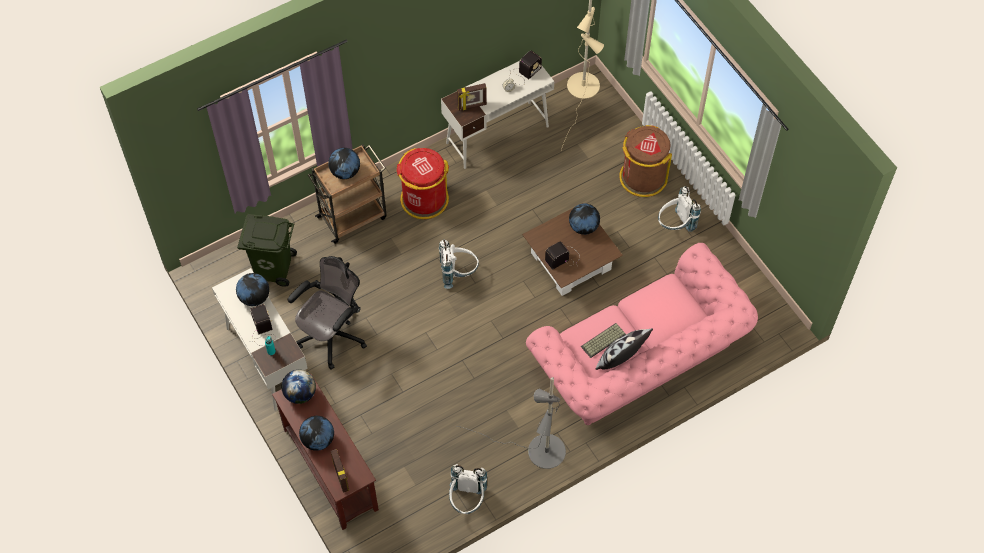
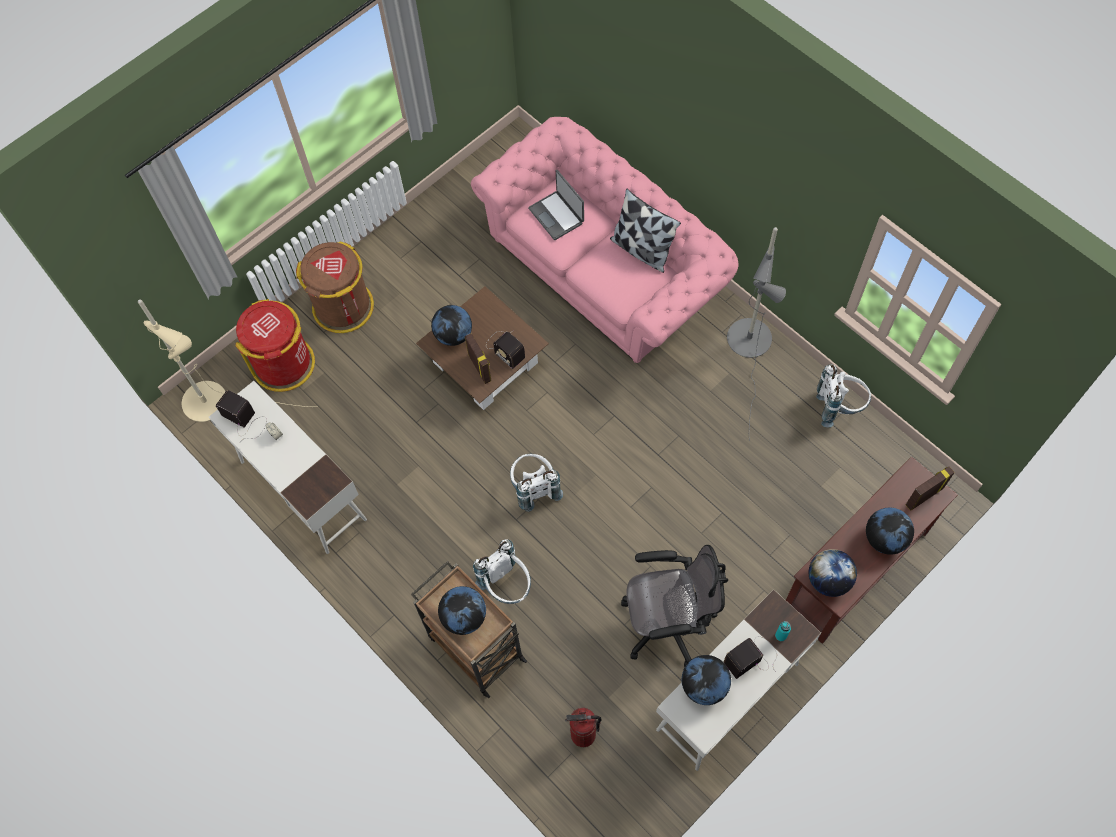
camera: 100 degrees left, 5 degrees up
(273, 267) = (583, 734): green trash can -> fire extinguisher
(332, 335) = (667, 622): office chair -> office chair turned 150 degrees clockwise
(424, 199) = (427, 559): red trash can -> red trash can (284, 364)
(472, 106) = (314, 475): picture frame -> picture frame (480, 367)
(603, 341) = (624, 270): keyboard -> none
(666, 305) = (557, 215): none -> laptop
(675, 225) = (408, 261): white backpack -> white backpack (507, 586)

